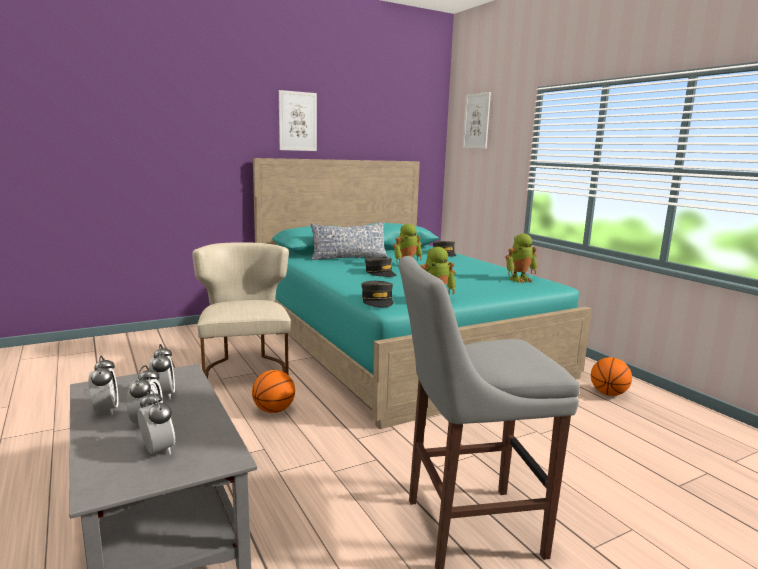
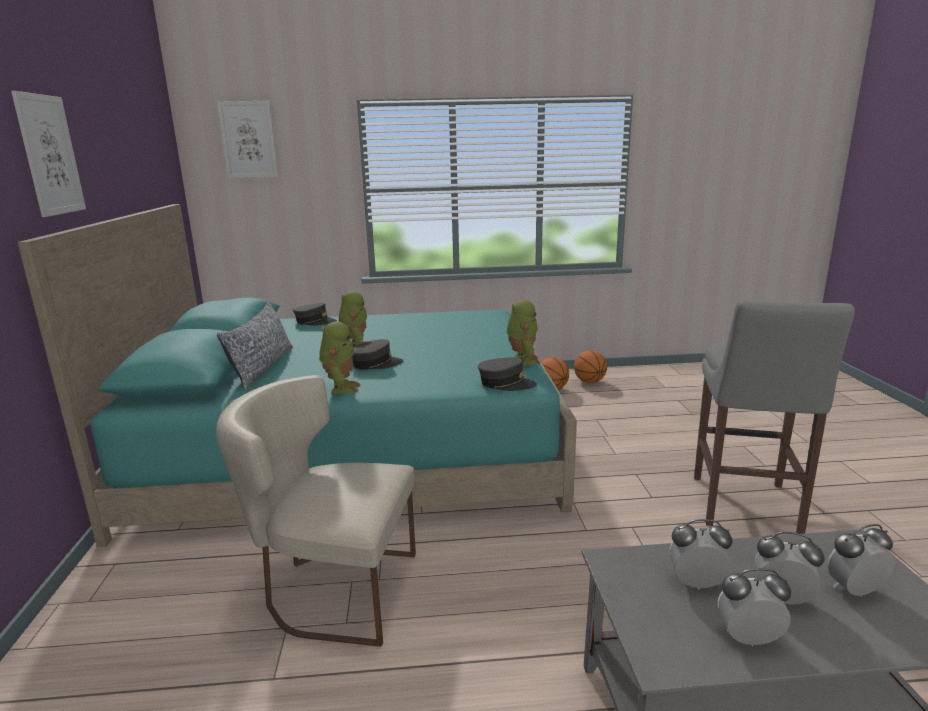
camera: 65 degrees left, 5 degrees up
(274, 410) = (489, 580): basketball -> basketball (589, 381)
(519, 279) = (465, 318): toy robot -> toy robot (341, 388)

